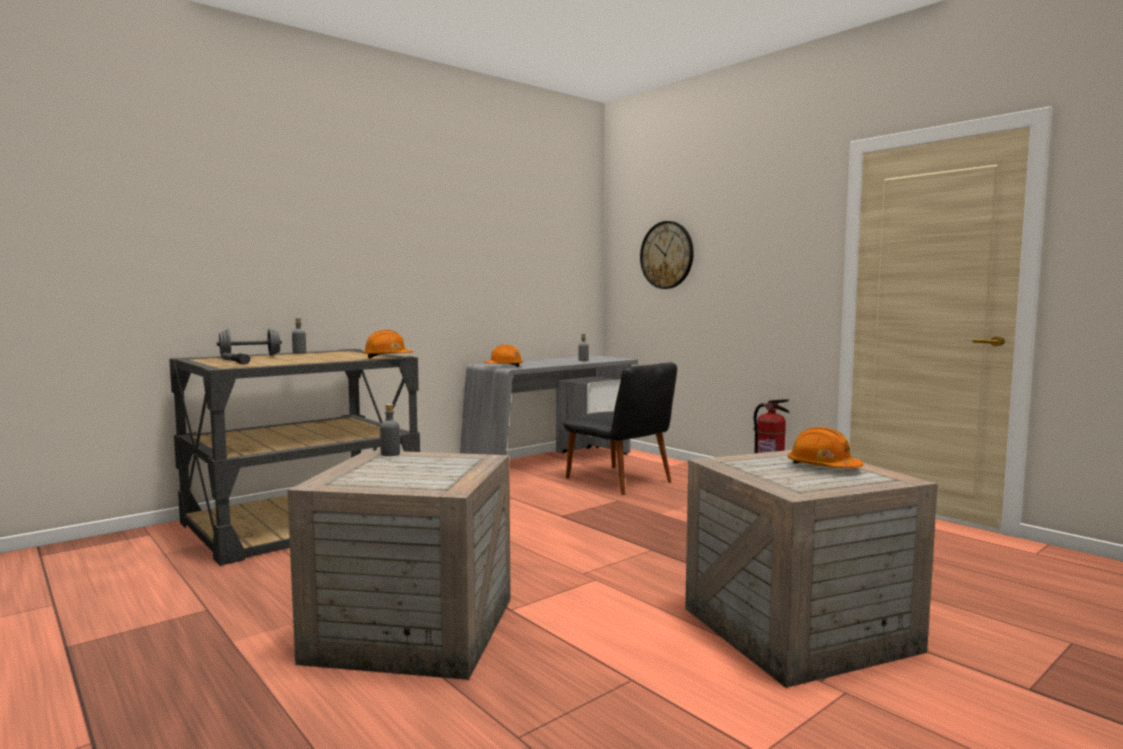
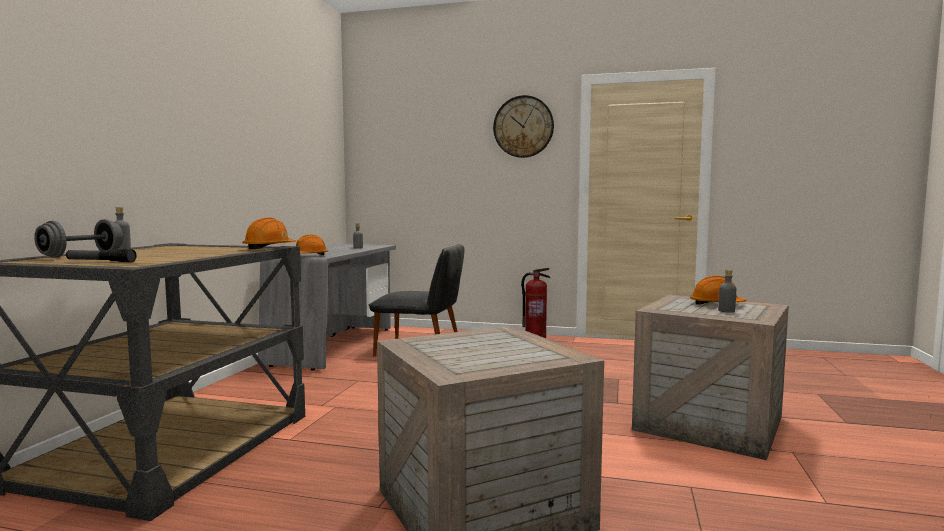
camera: 35 degrees left, 0 degrees up
(390, 454) = (415, 340): grey bottle -> grey bottle (726, 311)
(667, 255) = (416, 154): wall clock -> wall clock (523, 126)

